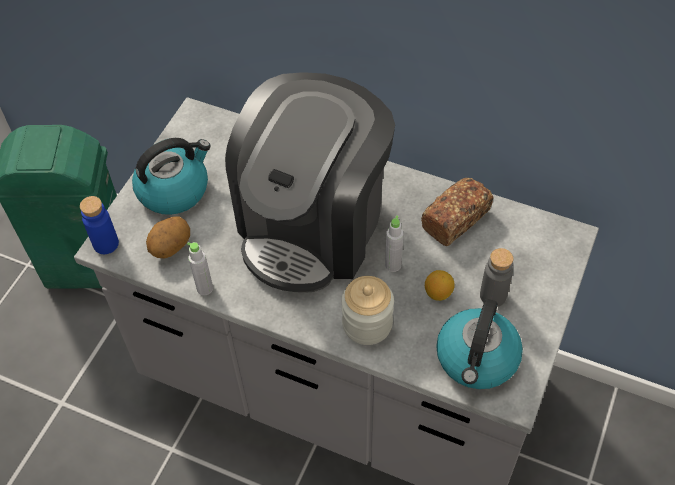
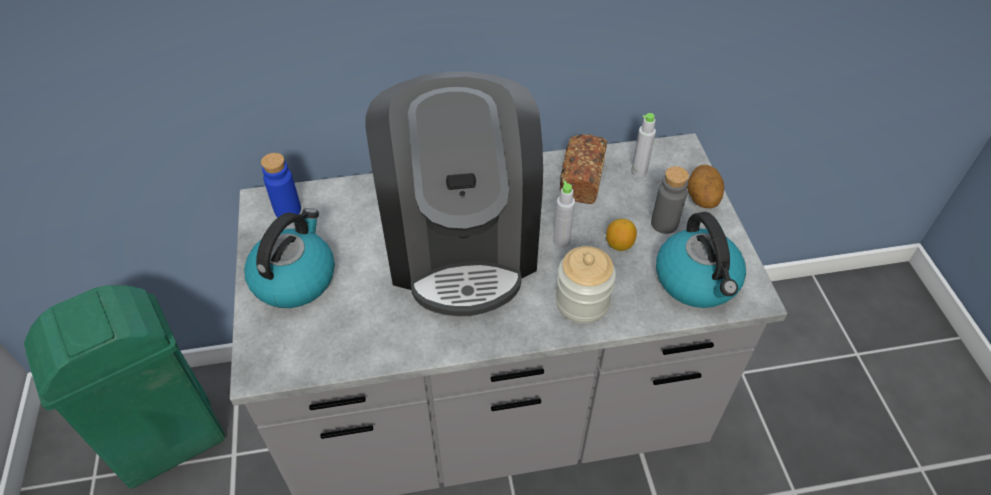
camera: 35 degrees left, 5 degrees down
(106, 244) = (258, 366): blue bottle -> blue bottle (287, 210)
(171, 247) = (334, 333): potato -> potato (701, 199)
(205, 288) = (402, 353): grey bottle -> grey bottle (639, 171)

